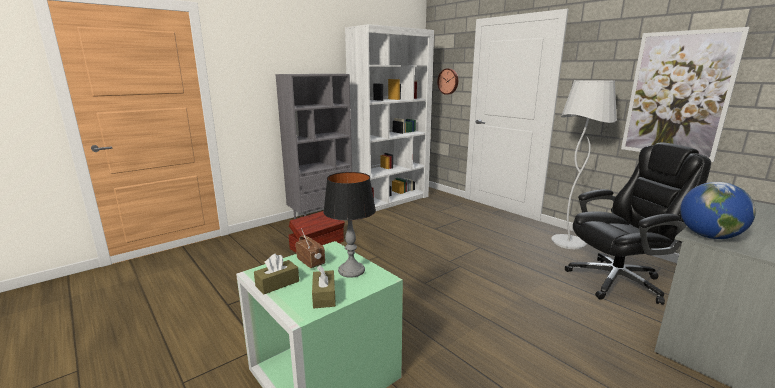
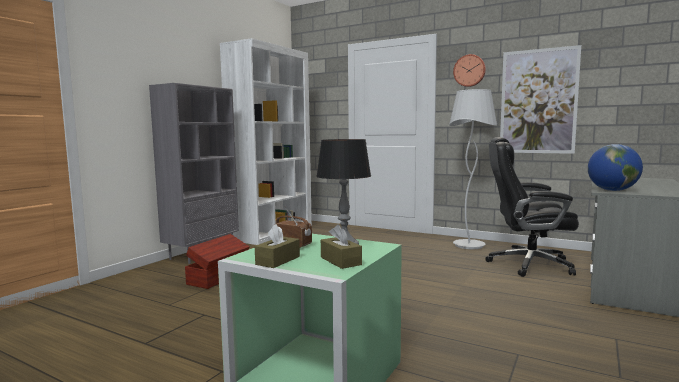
camera: 20 degrees left, 10 degrees down
(448, 81) = (322, 105): wall clock -> wall clock (469, 70)
(617, 281) = (527, 264): black office chair -> black office chair turned 135 degrees counterclockwise

